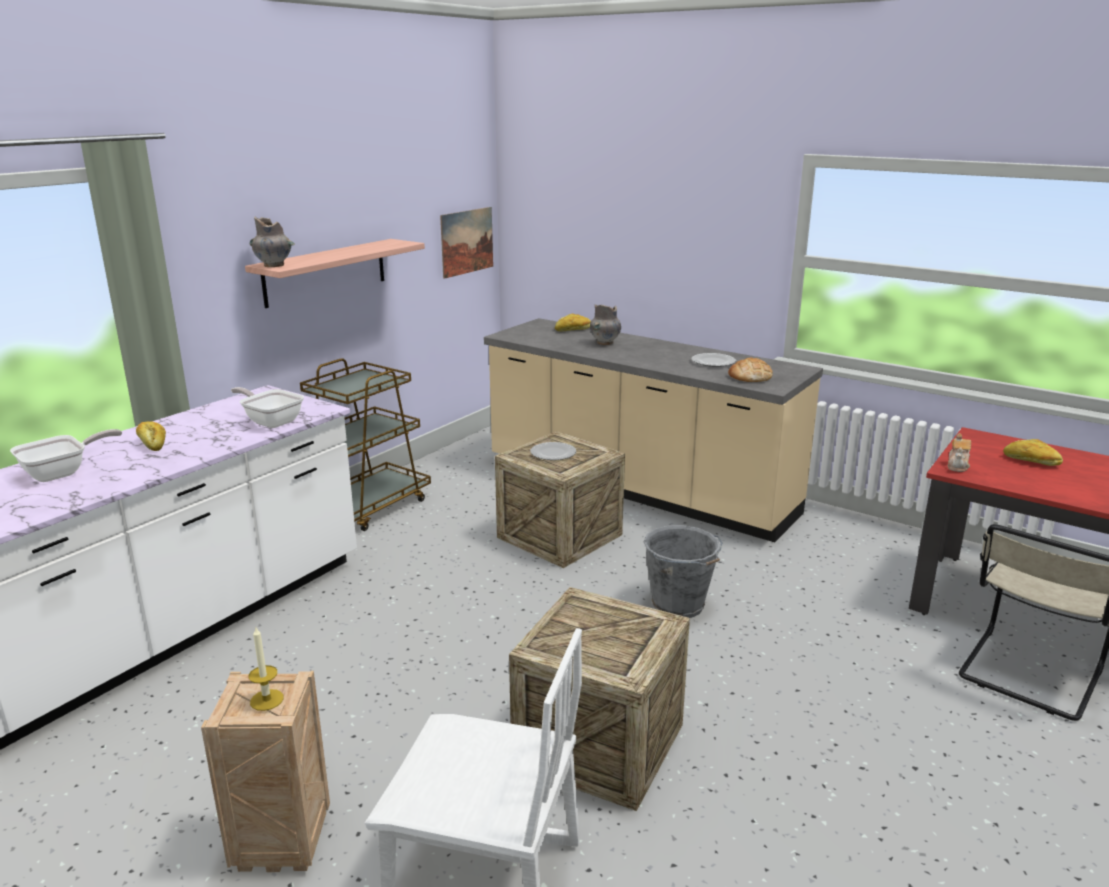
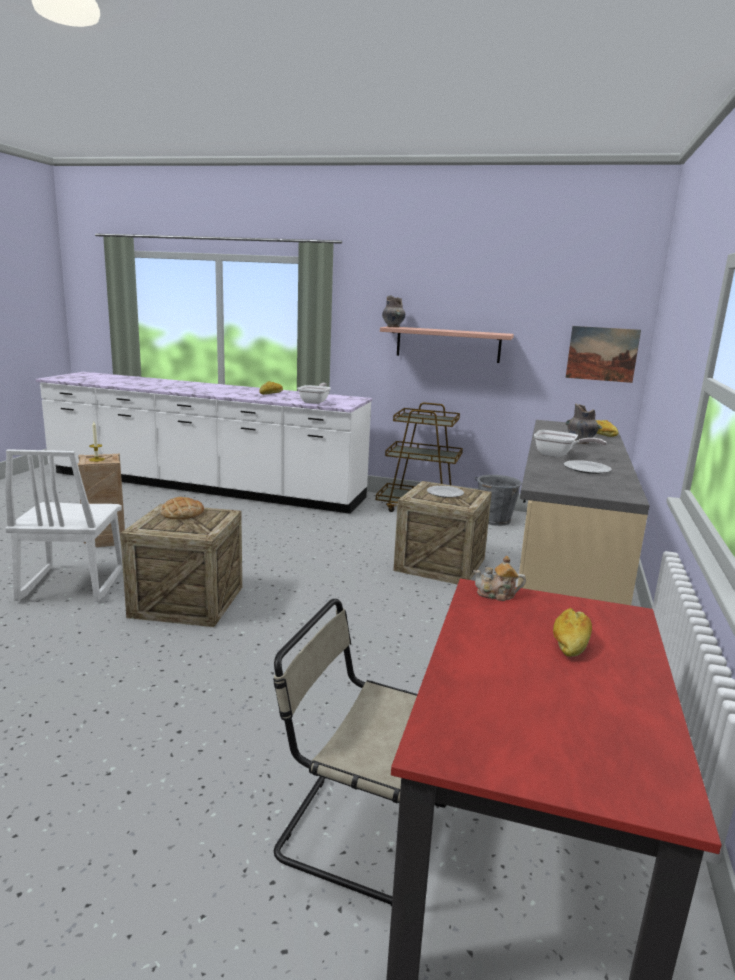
camera: 70 degrees right, 5 degrees down
(62, 473) = (230, 389): frying pan -> frying pan (558, 455)
(679, 606) = (370, 616): grey bucket -> grey bucket (494, 521)
(749, 376) = (562, 479): bread -> bread (181, 513)

